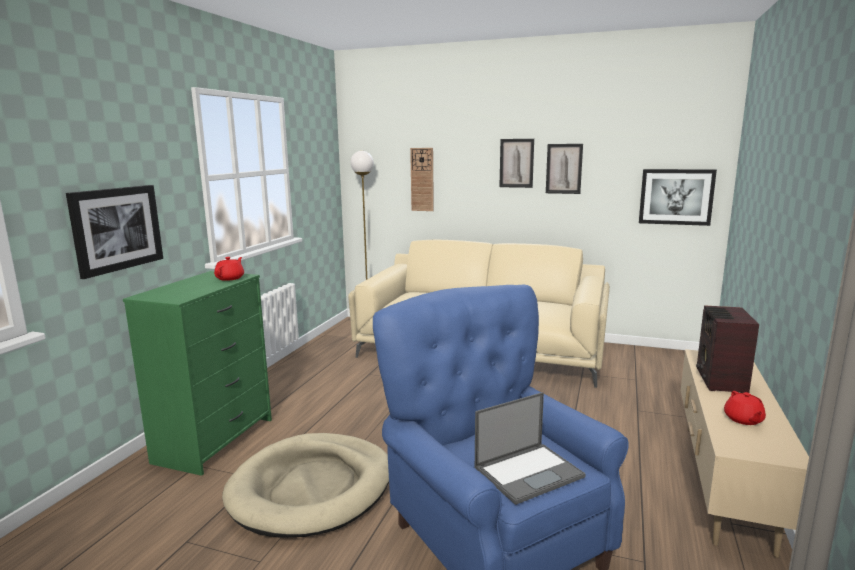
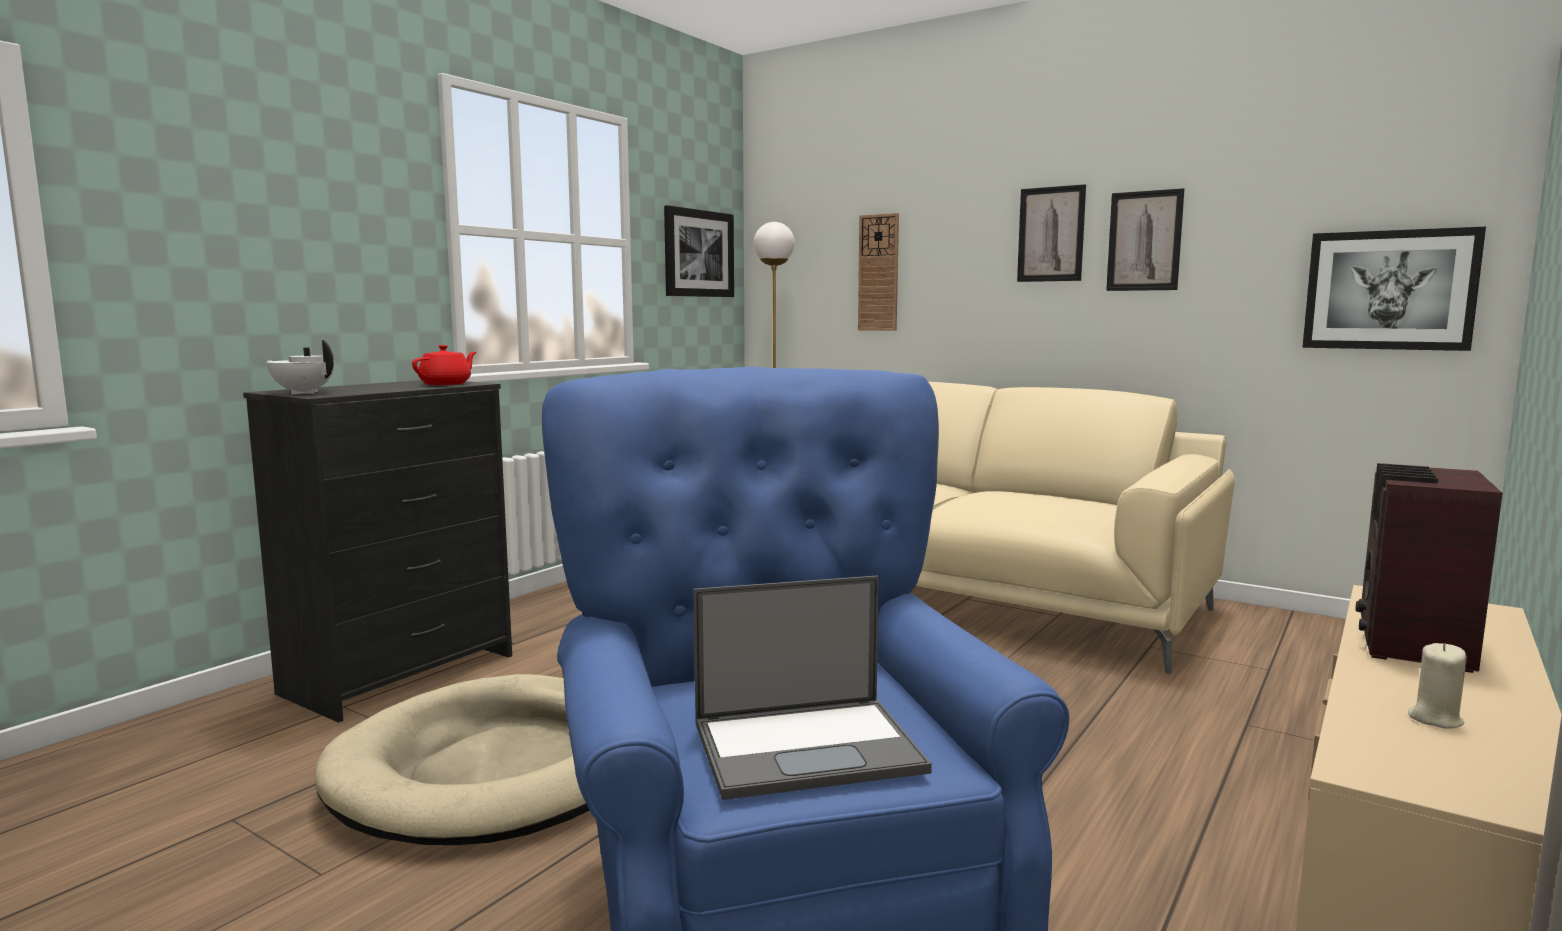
camera: 15 degrees right, 5 degrees down
(117, 229) = (265, 283): picture -> picture (698, 253)
(163, 297) = (303, 393): none -> white teapot
(215, 440) = (400, 674): green dresser -> black dresser
(743, 419) = (1435, 719): red teapot -> beige candle

